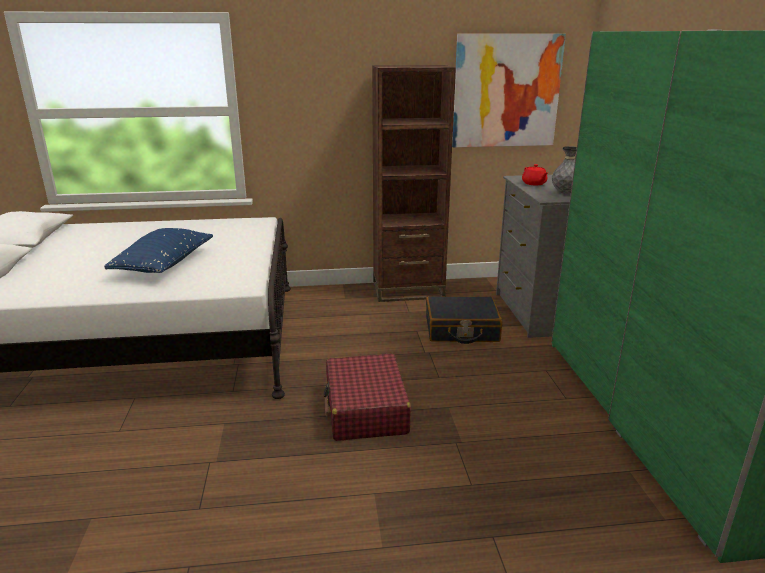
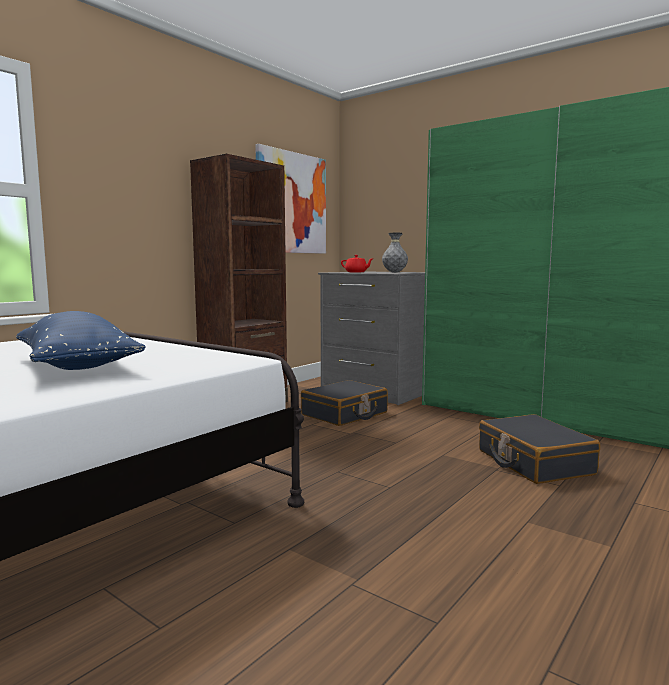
camera: 45 degrees left, 15 degrees down
(366, 409) = (393, 480): red suitcase -> none
(504, 454) = (533, 462): none -> black suitcase

